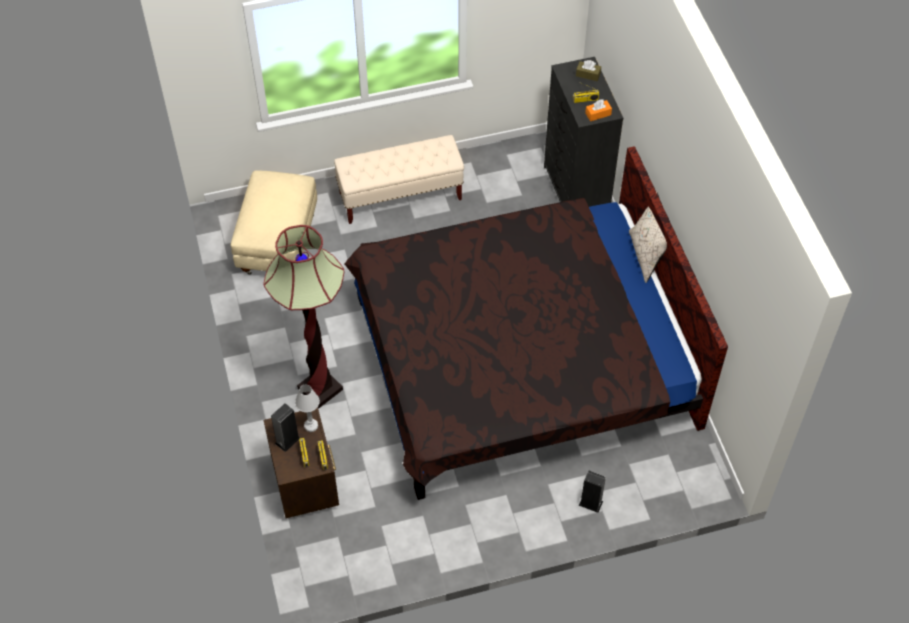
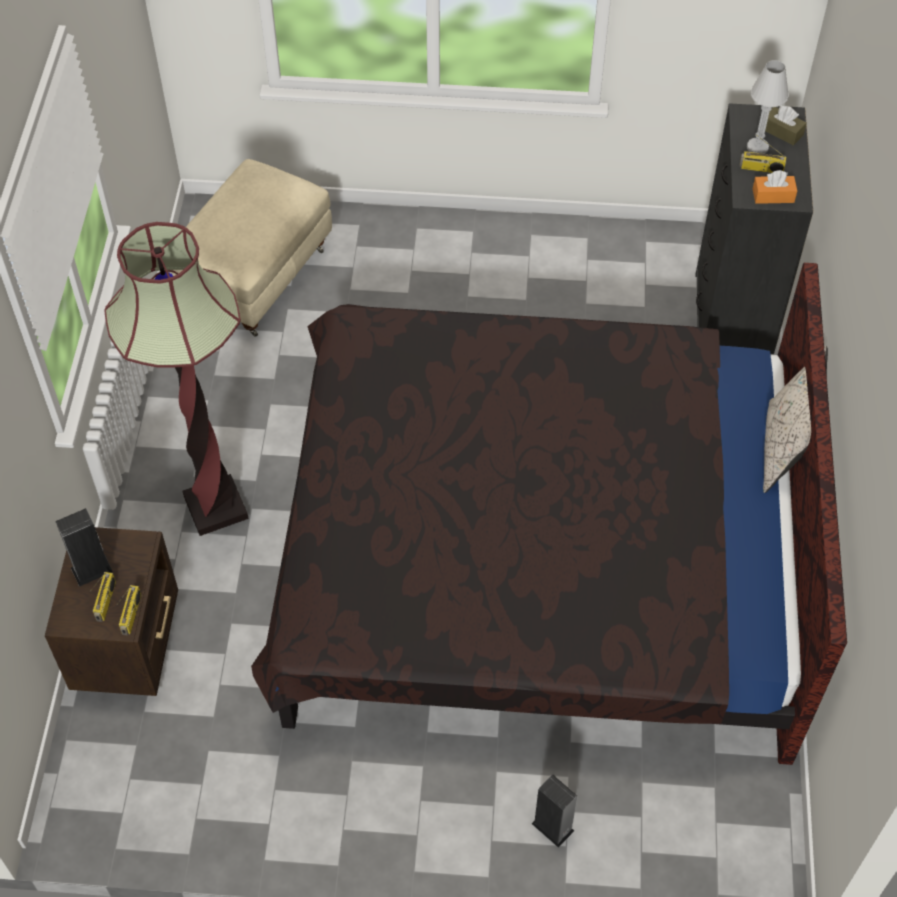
camera: 20 degrees right, 0 degrees up
(311, 426) = (137, 558): white table lamp -> white table lamp (757, 147)
(400, 196) = (461, 259): beige bench -> none

